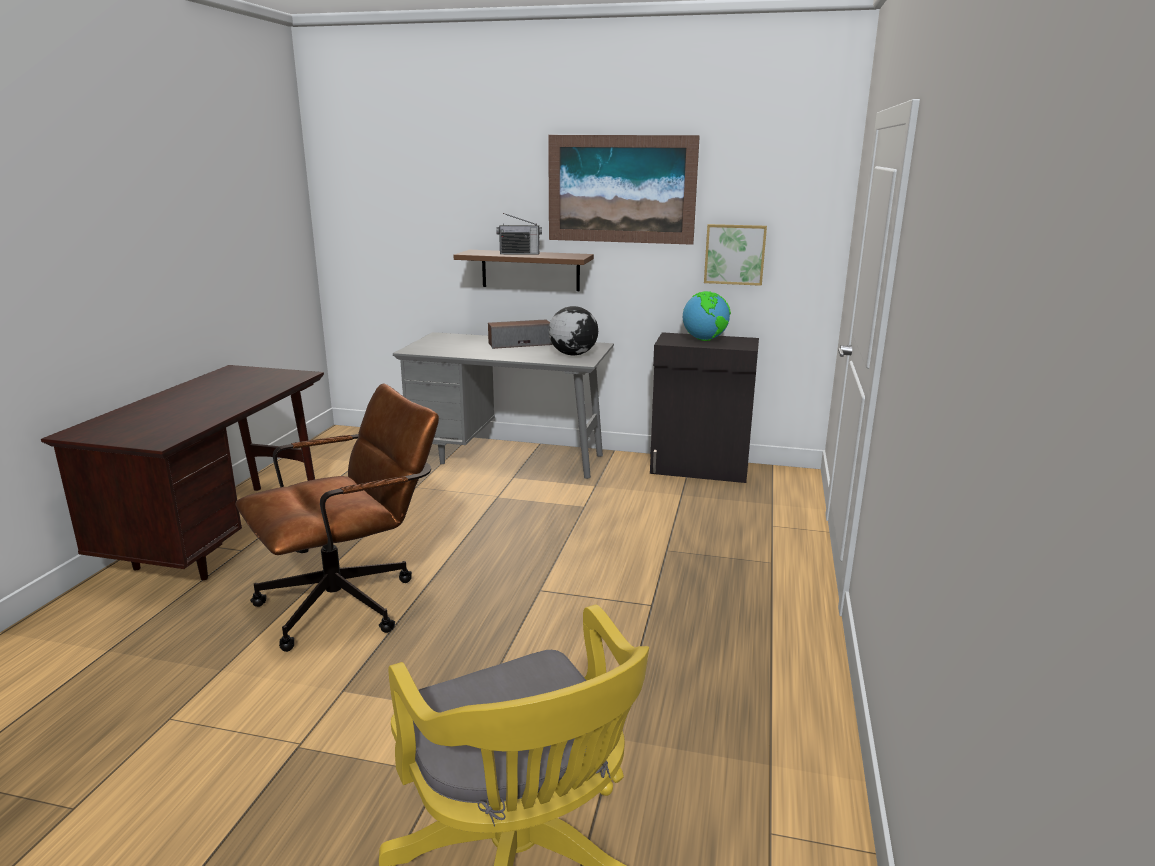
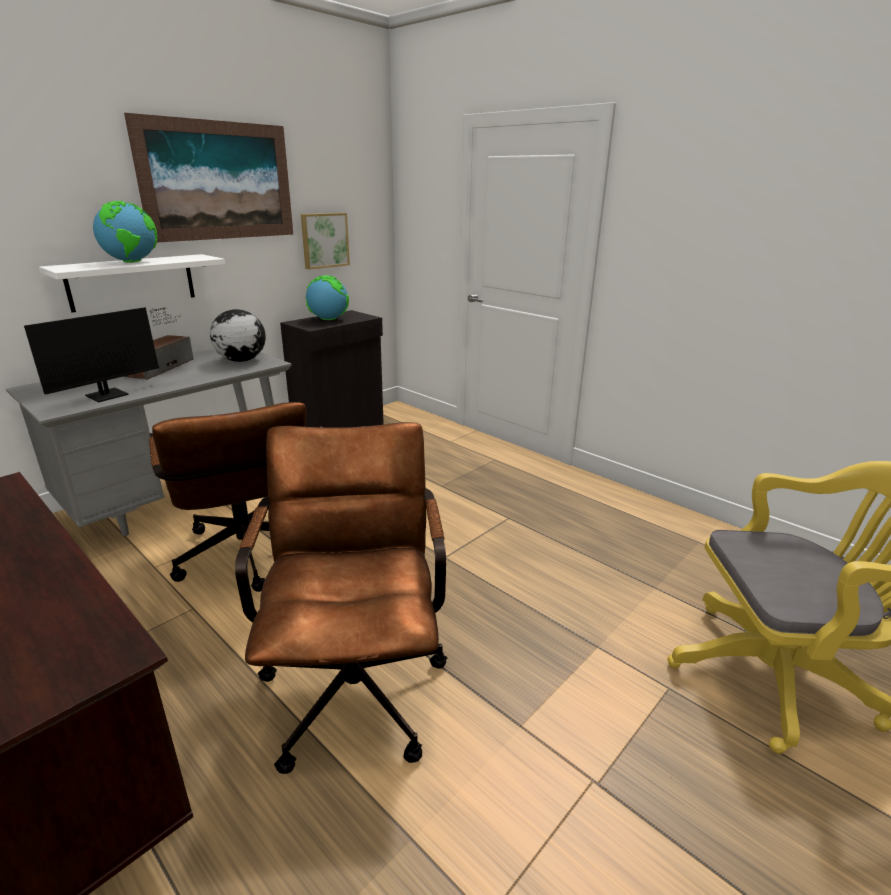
camera: 60 degrees left, 5 degrees up
(454, 351) = (113, 394): none -> monitor
(454, 511) = (248, 559): none -> brown office chair
(519, 253) = (132, 262): radio -> globe
(530, 270) = (132, 282): brown shelf -> white shelf

